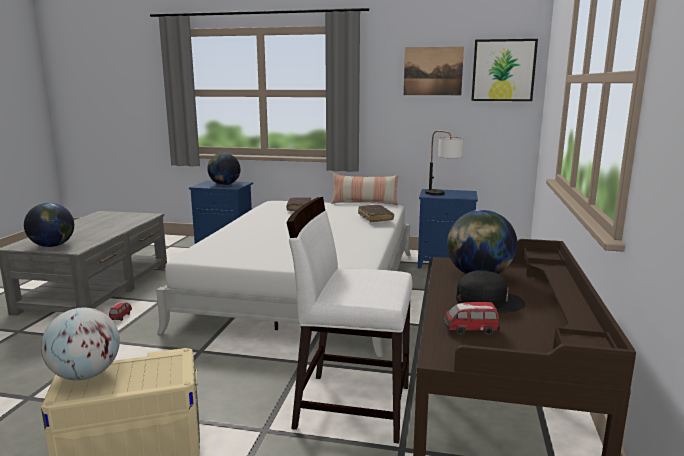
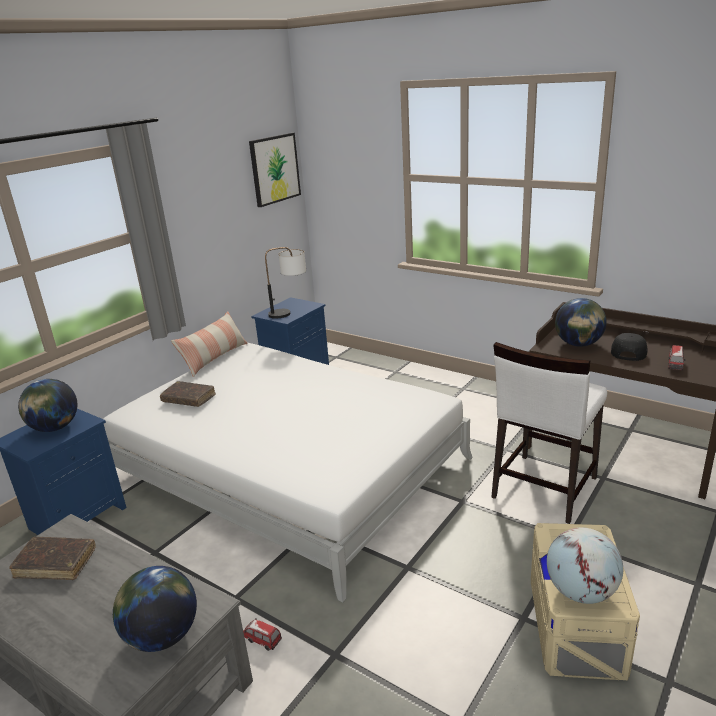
camera: 65 degrees left, 10 degrees up
(375, 217) = (288, 362): brown book -> brown book (56, 564)
(433, 71) = (221, 183): picture -> none

